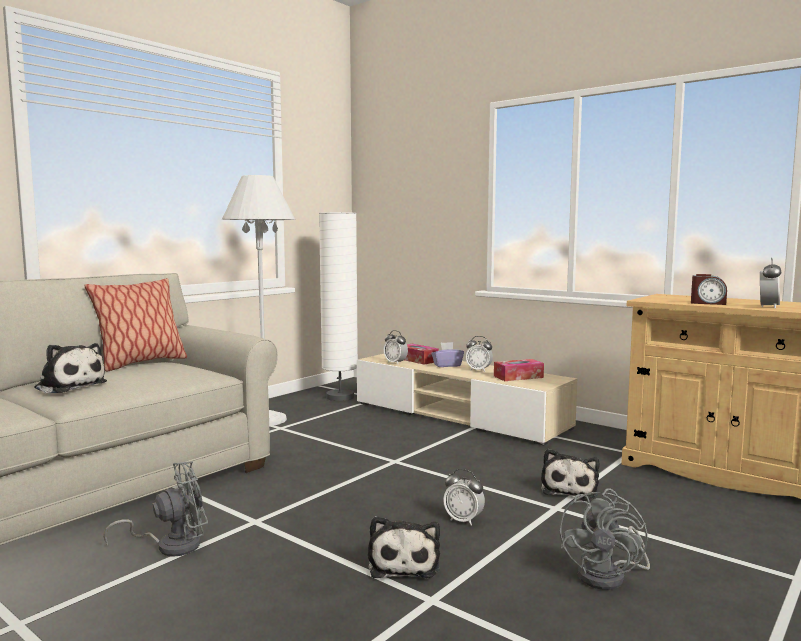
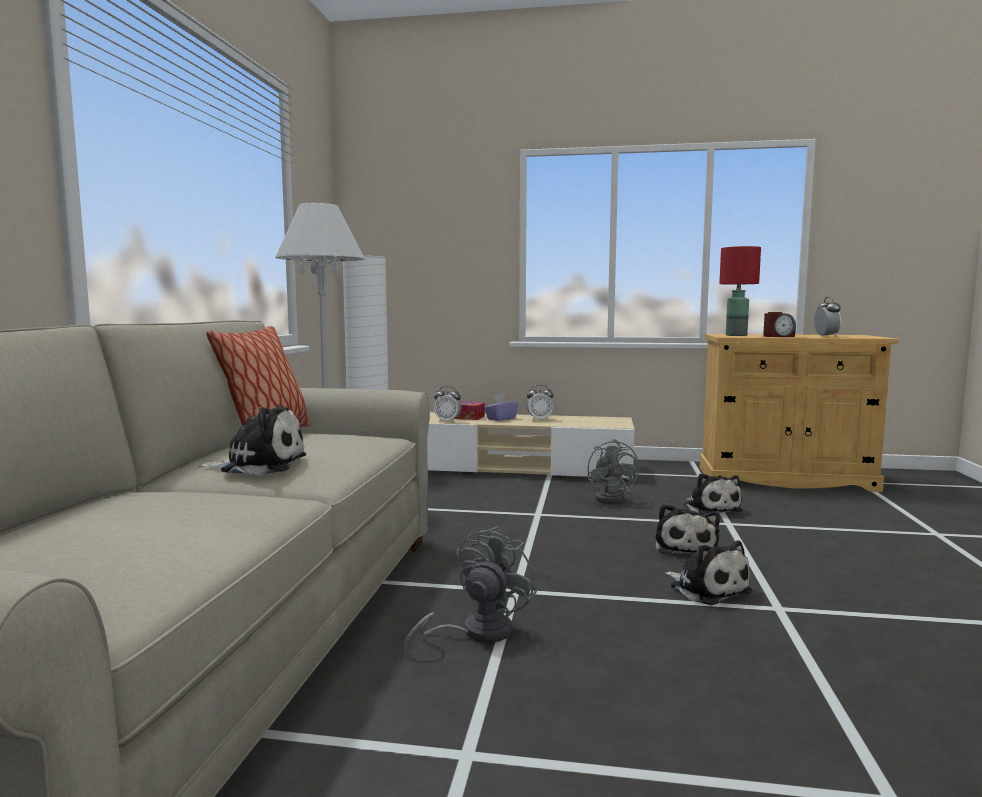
camera: 30 degrees left, 0 degrees up
(463, 520) = (685, 547): alarm clock -> plush toy
(518, 377) = (585, 421): tissue box -> none
(609, 576) = (848, 560): grey fan -> grey fan (613, 498)
(668, 299) = (736, 335): none -> red table lamp

